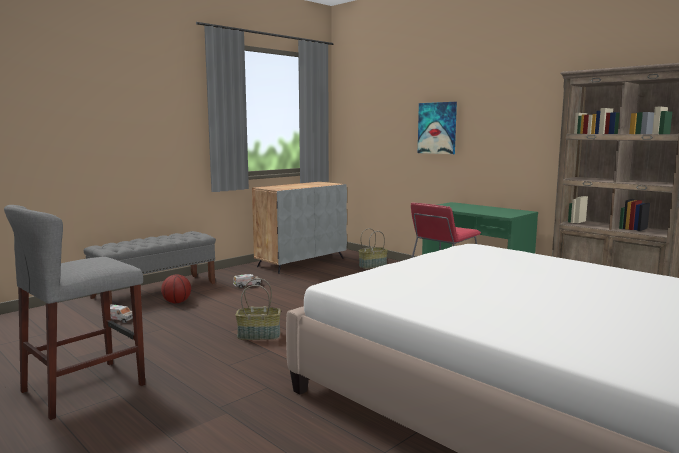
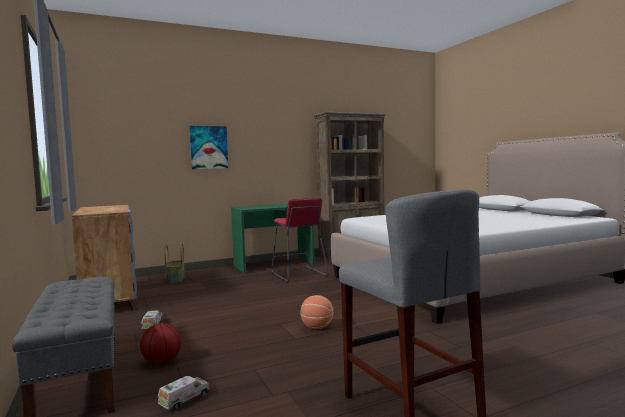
camera: 70 degrees left, 5 degrees down
(259, 335) = (317, 327): basket -> basketball

